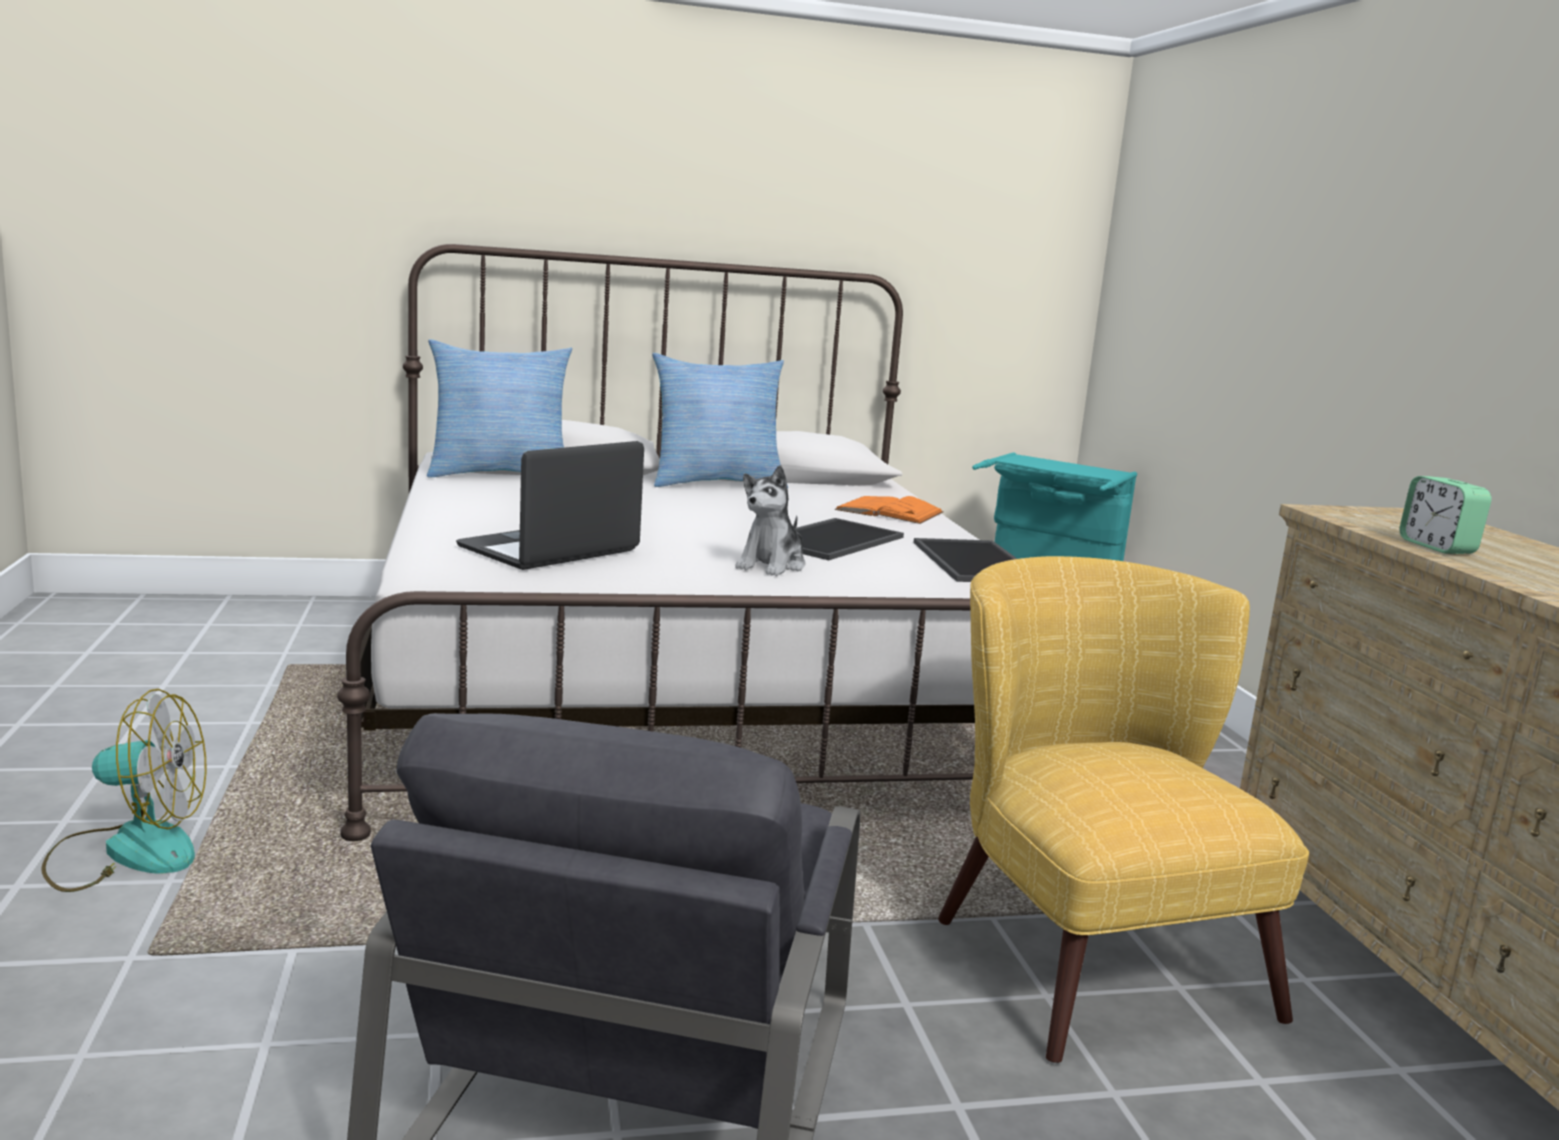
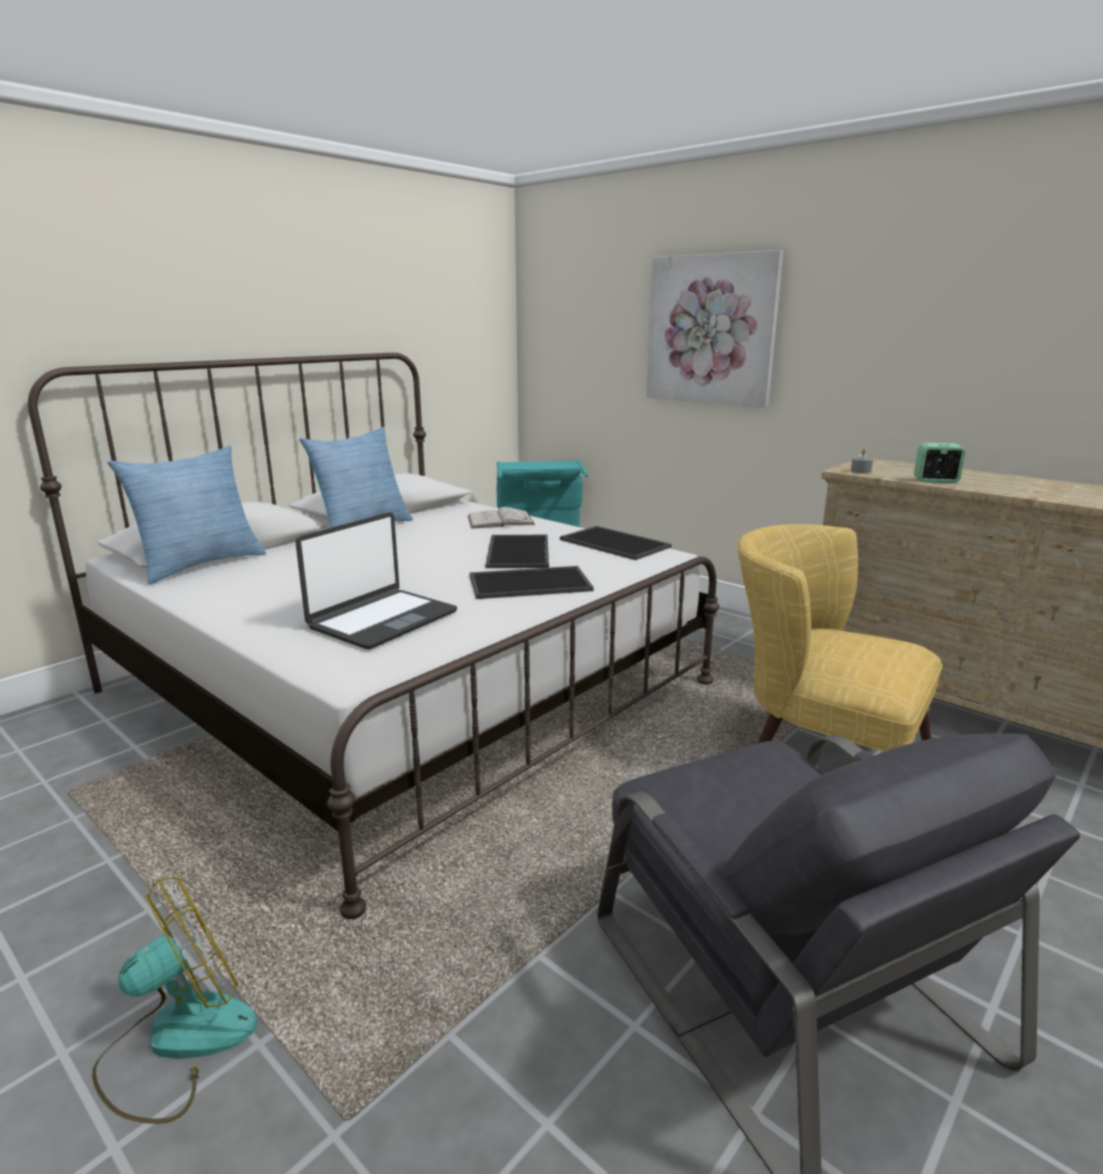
camera: 35 degrees left, 5 degrees up
(550, 550) = (382, 620): laptop -> laptop turned 150 degrees counterclockwise
(772, 565) = (530, 582): plush toy -> tray
(889, 511) = (500, 520): orange book -> white book
(1310, 277) = (711, 330): none -> picture
(1347, 516) = (860, 471): none -> grey candle
(1437, 547) = (936, 481): alarm clock -> alarm clock turned 150 degrees clockwise

